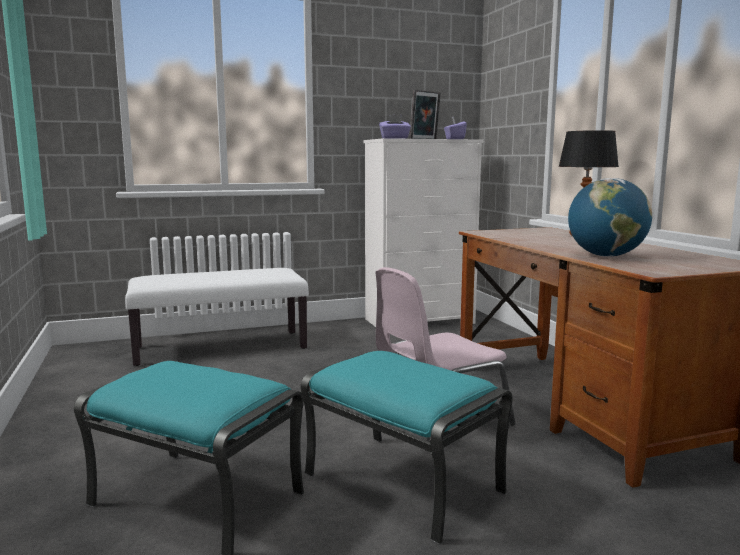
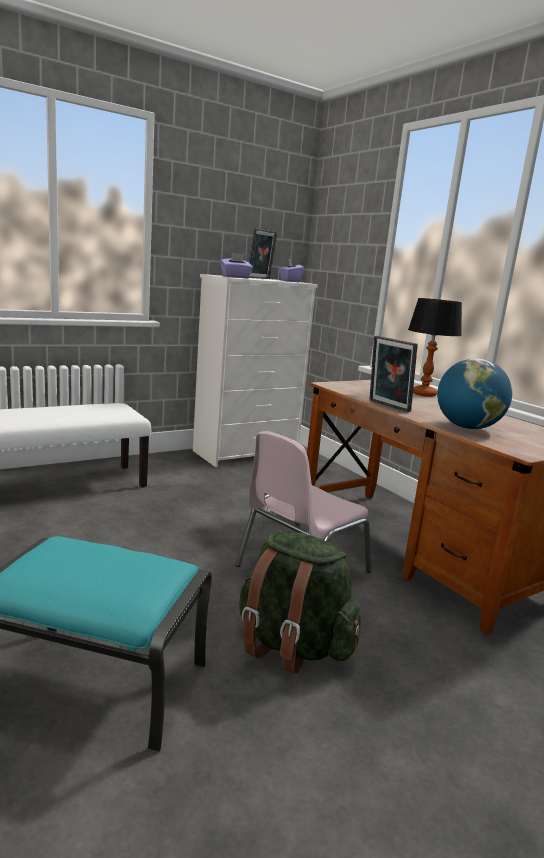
camera: 15 degrees left, 5 degrees up
(400, 483) = (292, 646): turquoise ottoman -> green backpack
(527, 244) = (387, 406): none -> picture frame

